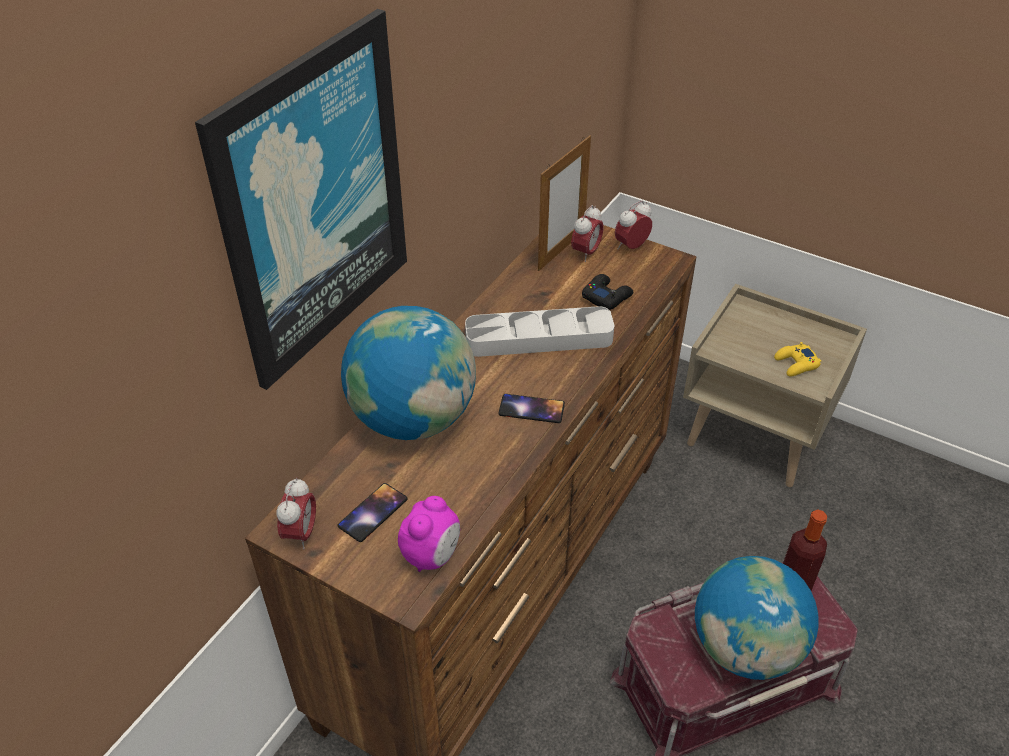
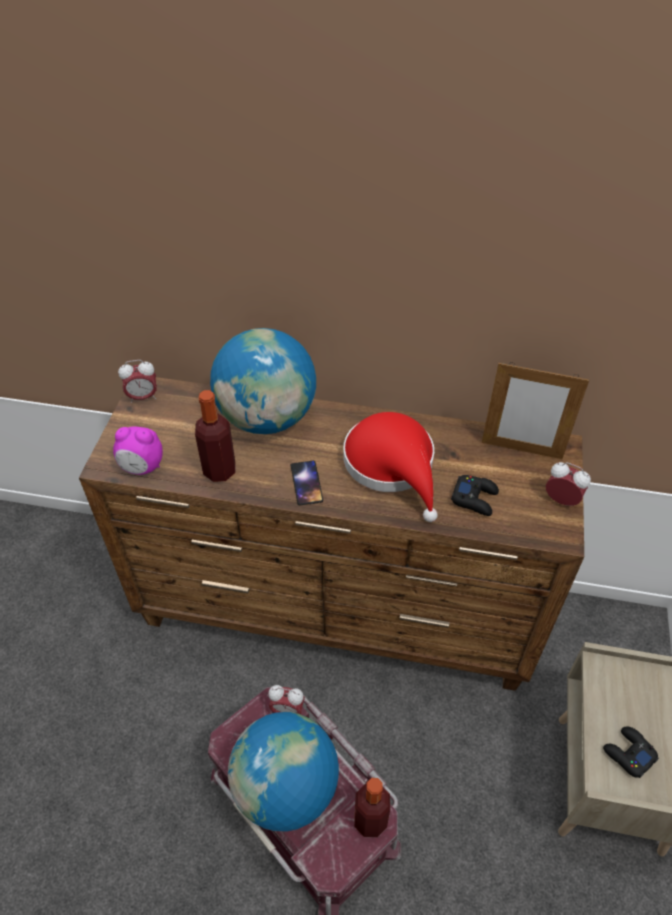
camera: 70 degrees right, 5 degrees up
(313, 202) = (239, 212): picture -> none
(372, 512) = (171, 425): phone -> none
(476, 479) = (219, 470): none -> bottle
(539, 338) = (393, 466): grey tray -> red hat
(586, 253) = (529, 468): alarm clock -> alarm clock (287, 710)
(796, 364) = (628, 753): yellow game controller -> black game controller

